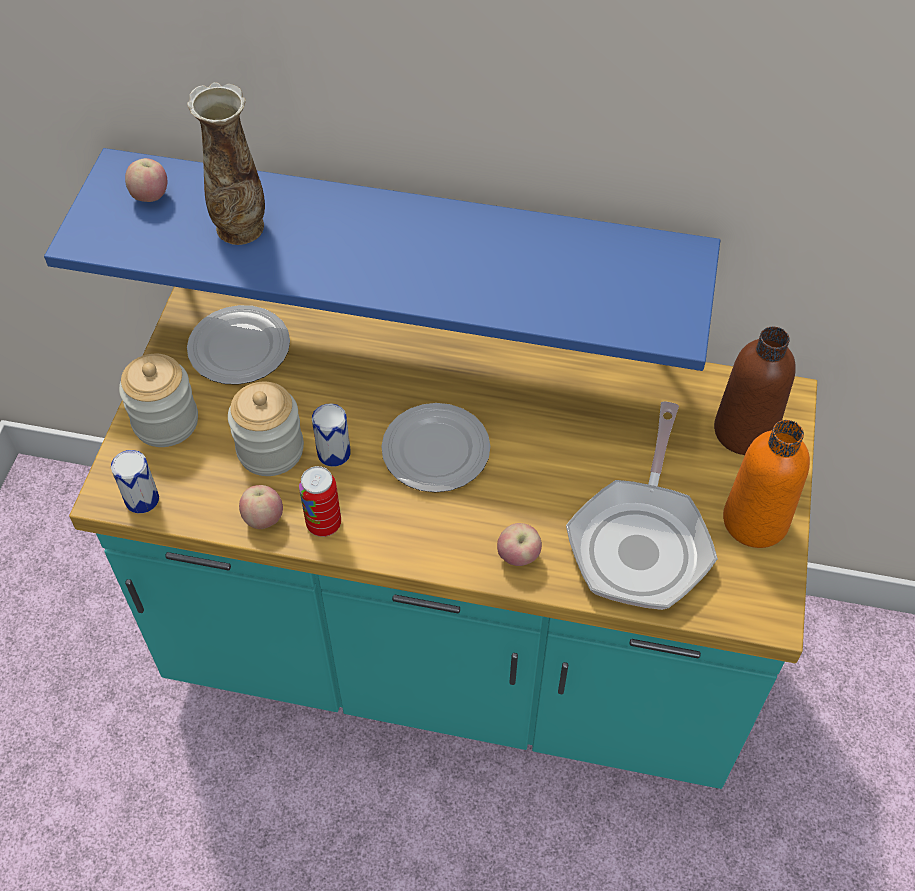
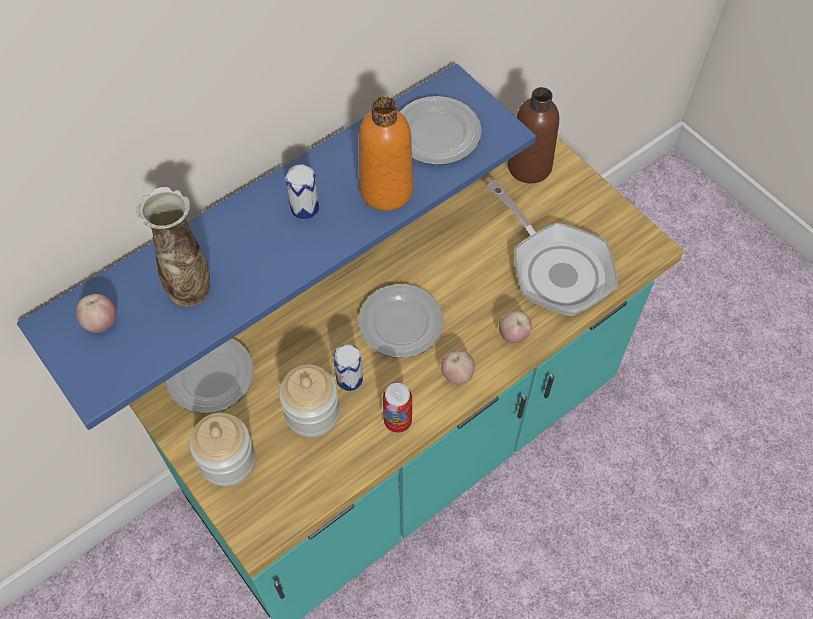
camera: 50 degrees left, 5 degrees up
(142, 499) = (279, 516): can -> can (305, 208)
(263, 519) = (362, 453): apple -> apple (457, 375)
(611, 281) = (437, 133): none -> plate
(755, 521) = (590, 207): orange bottle -> orange bottle (386, 190)

